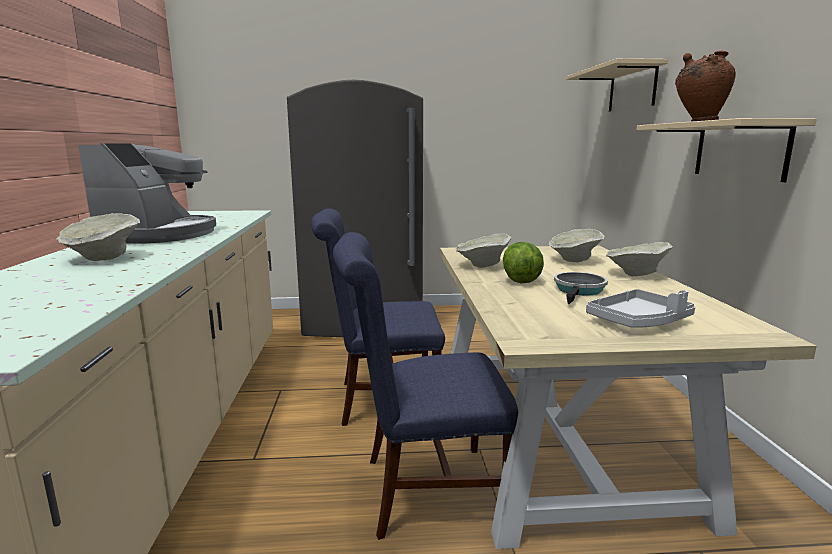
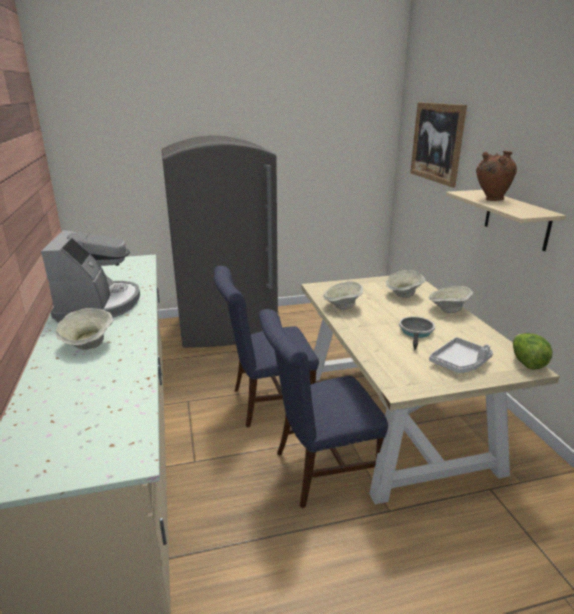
camera: 10 degrees left, 10 degrees up
(521, 280) = (375, 323): lettuce -> lettuce (526, 362)
(632, 88) = (436, 142): beige shelf -> picture

